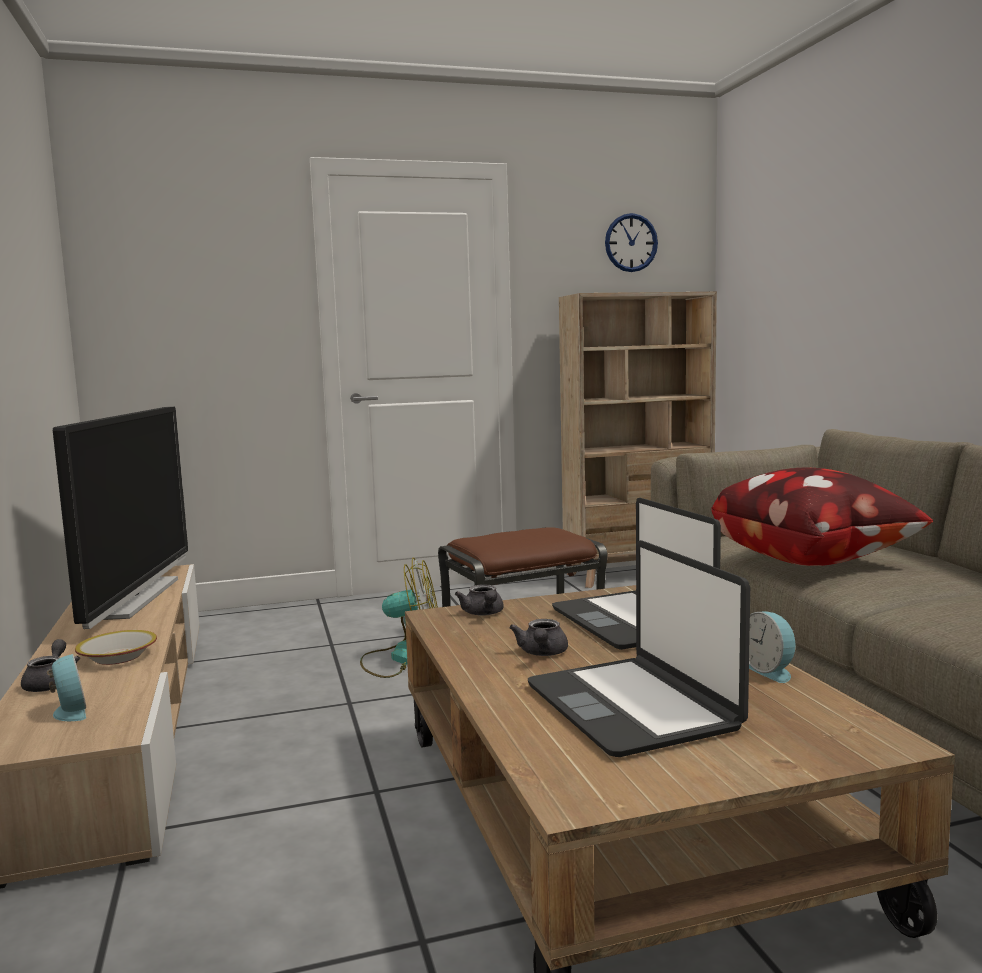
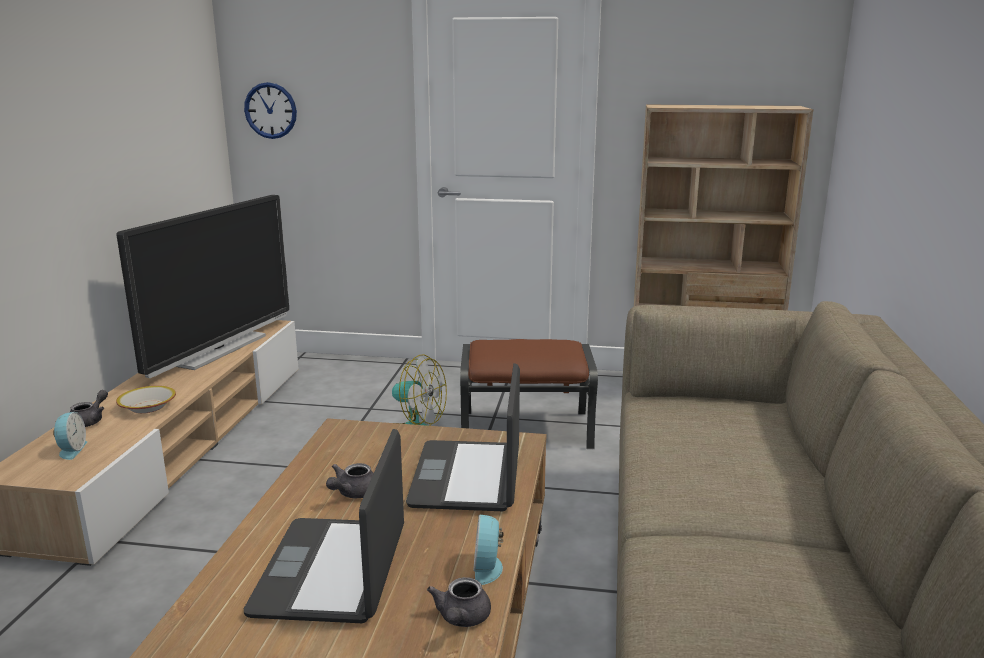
camera: 25 degrees right, 10 degrees up
(483, 614) = (373, 436): grey teapot -> grey teapot (461, 619)
(631, 243) = (738, 46): wall clock -> wall clock (270, 110)
(811, 560) = (684, 452): pillow -> none

